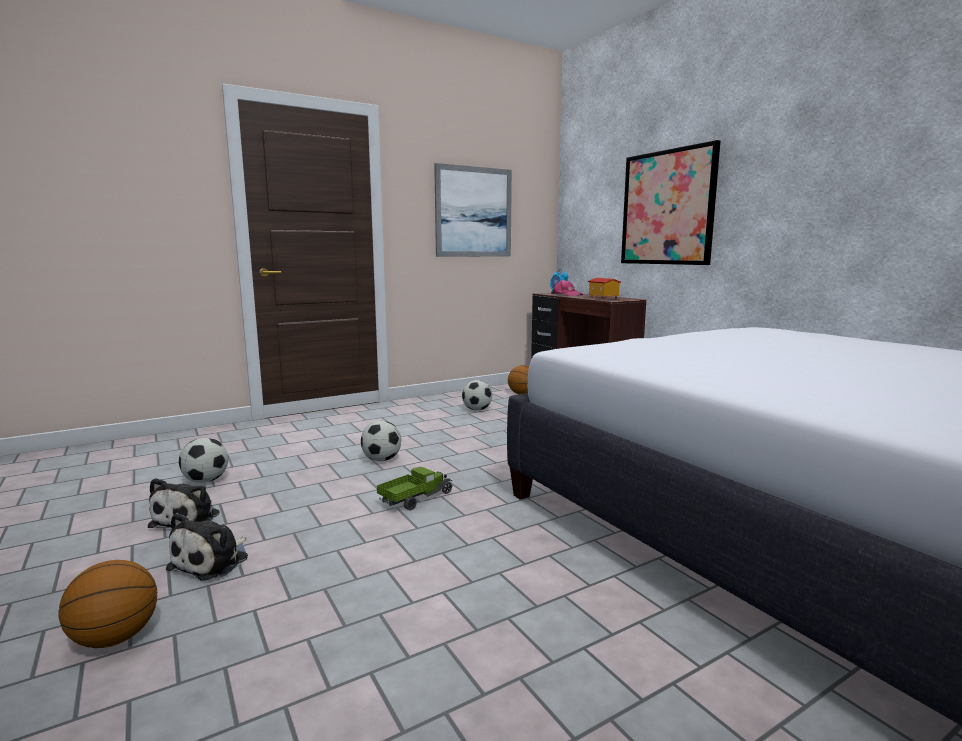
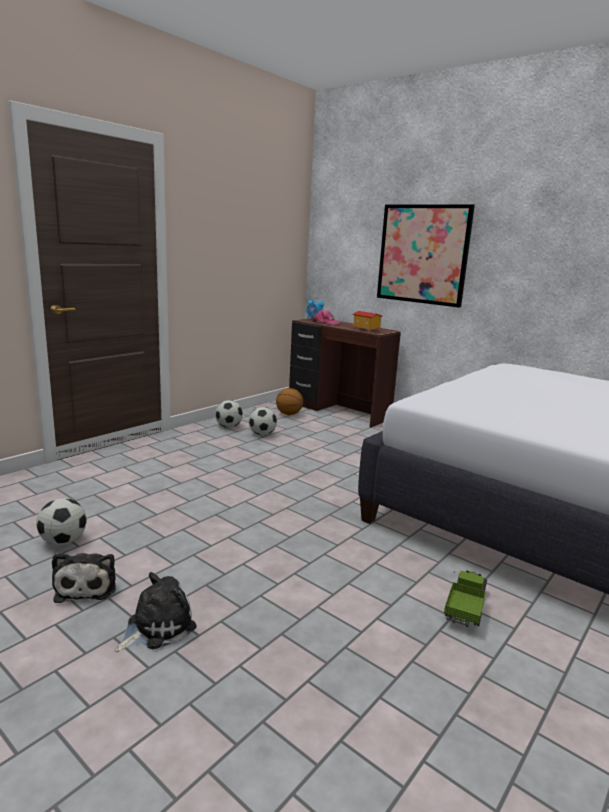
camera: 20 degrees left, 5 degrees up
(115, 638) = (137, 719): basketball -> none
(213, 561) = (157, 626): plush toy -> plush toy turned 135 degrees counterclockwise
(381, 459) = (220, 497): football -> football (228, 426)
(416, 499) = (285, 535): toy truck -> toy truck (465, 608)
(474, 212) = (243, 243): picture -> none

